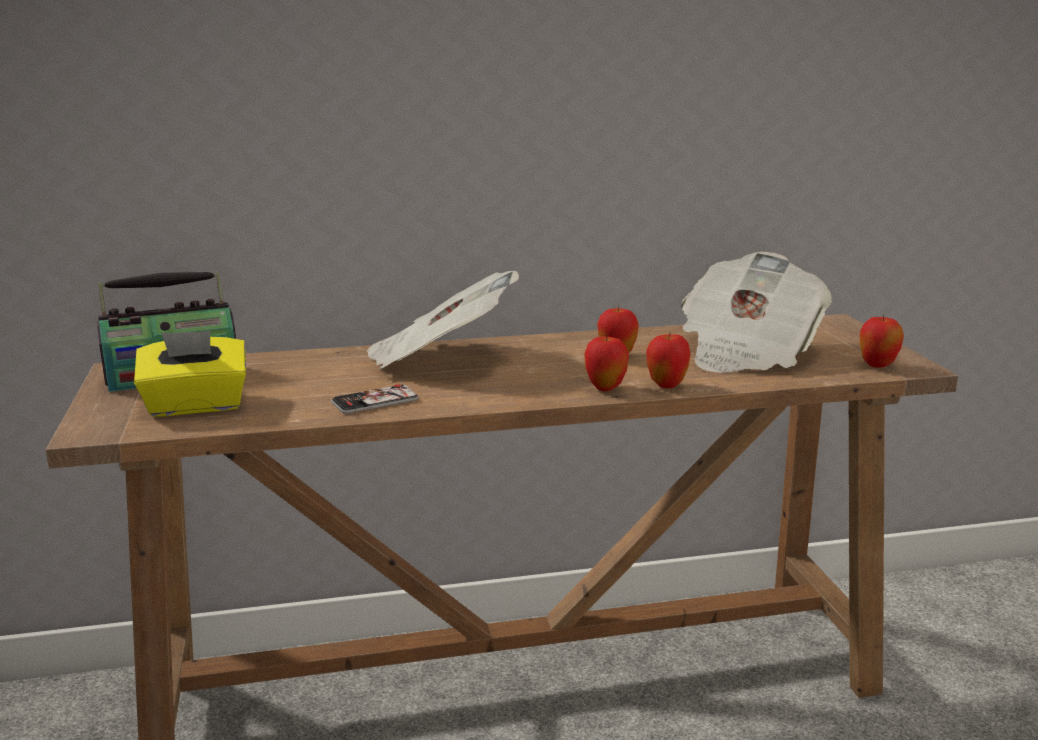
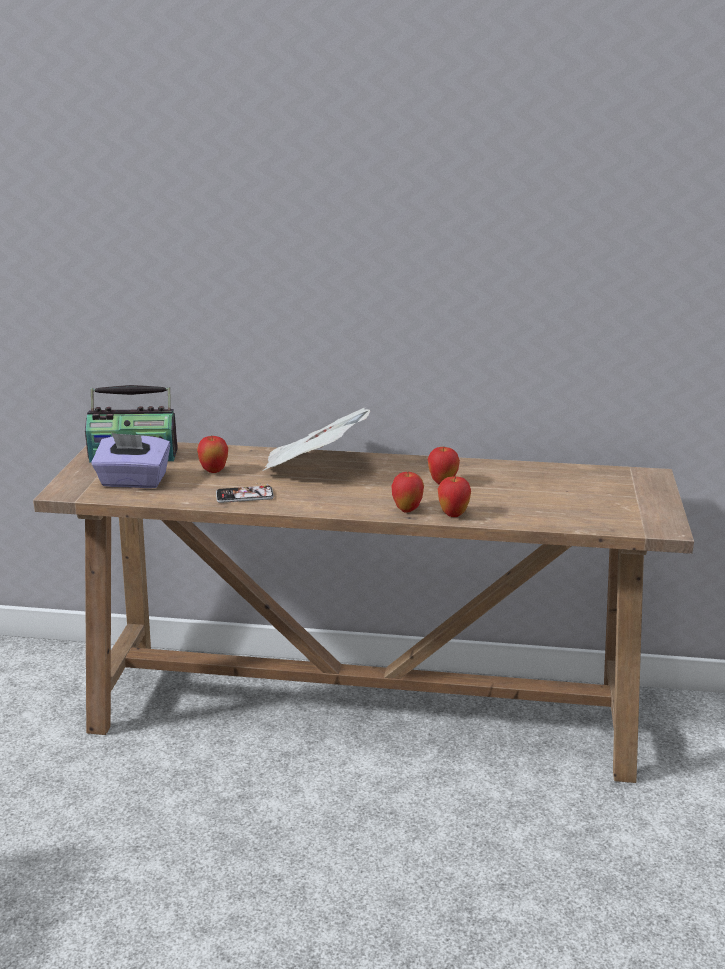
camera: 20 degrees right, 5 degrees up
(196, 406) = (133, 481): yellow tissue box -> purple tissue box
(746, 352) = (545, 494): newspaper -> none
(877, 366) = (636, 522): apple -> apple (214, 471)

